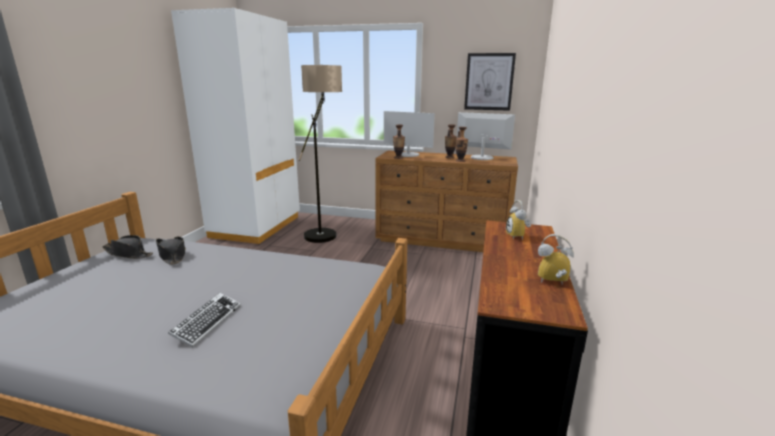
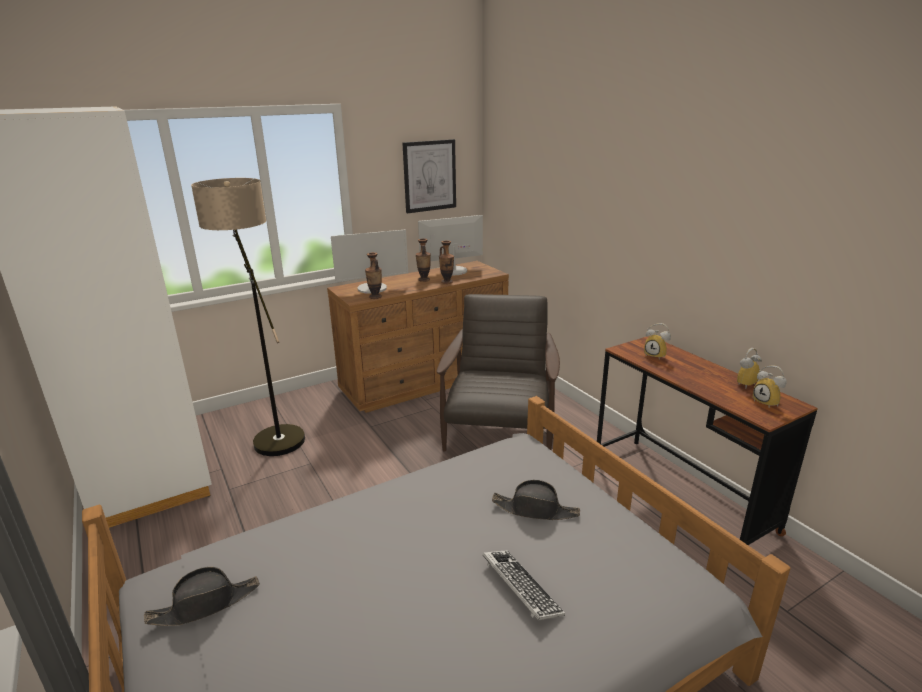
camera: 45 degrees left, 5 degrees up
(172, 255) = (283, 563): black hat -> black hat (535, 510)
(440, 282) = (499, 429): none -> brown armchair
(536, 299) = (768, 402): none -> alarm clock

